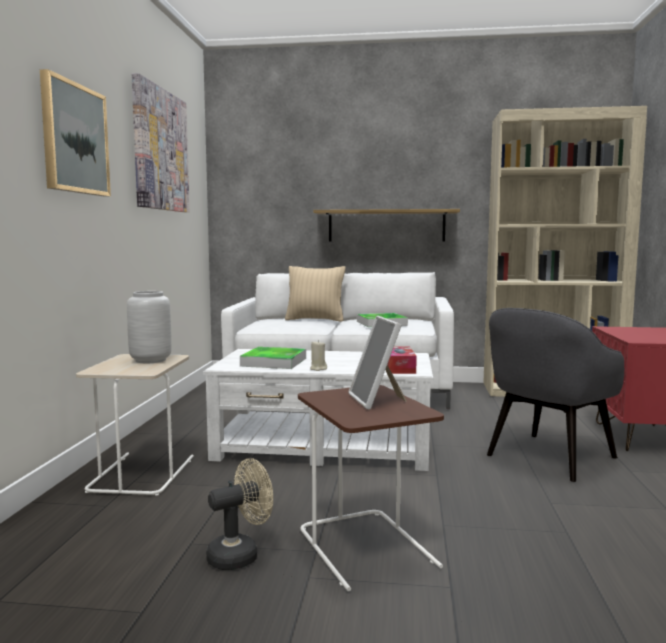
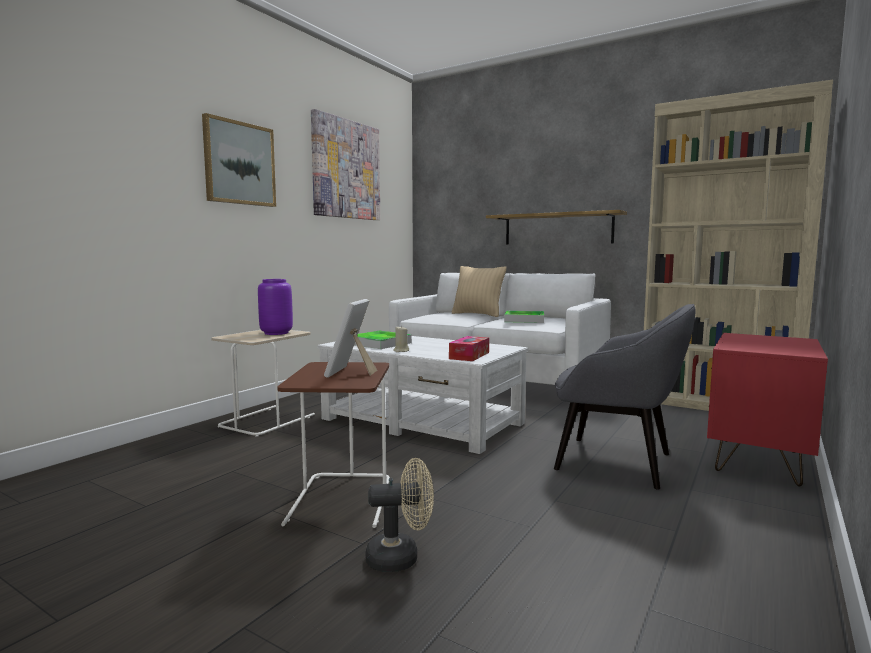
camera: 25 degrees right, 0 degrees up
(151, 360) = (276, 333): grey vase -> purple vase
(240, 555) = (251, 485): beige fan -> beige fan (401, 557)
(549, 457) = (617, 462): grey armchair -> grey armchair turned 135 degrees counterclockwise

